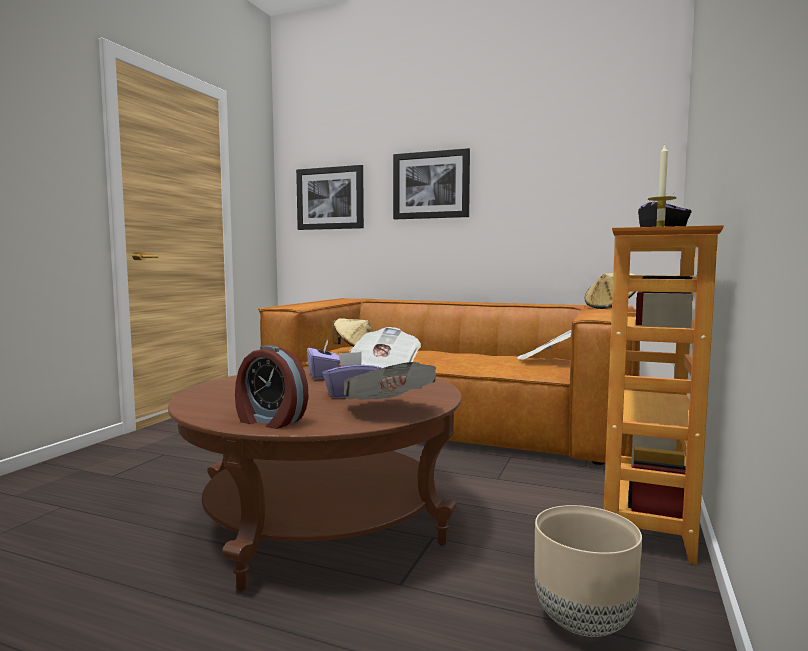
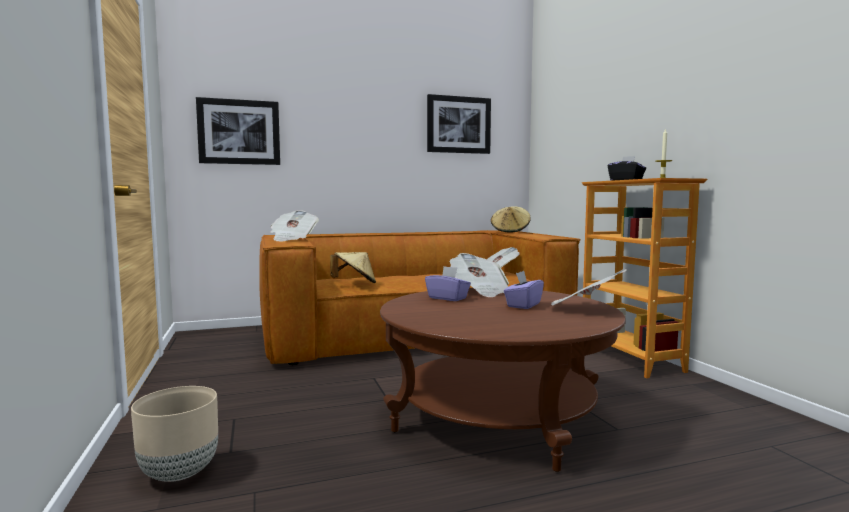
camera: 40 degrees left, 0 degrees up
(269, 421) = (560, 328): alarm clock -> none
(324, 303) = (293, 239): none -> newspaper
(431, 185) = (349, 129): picture -> picture (458, 125)
(584, 623) = (711, 411): beige planter -> beige planter (180, 473)

